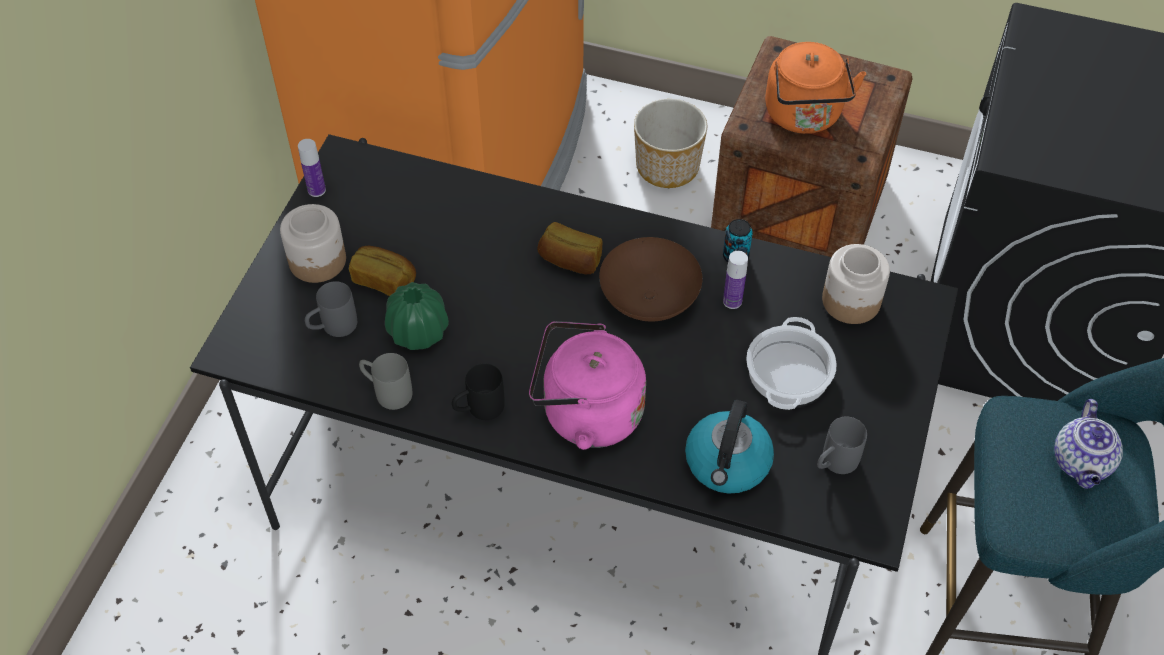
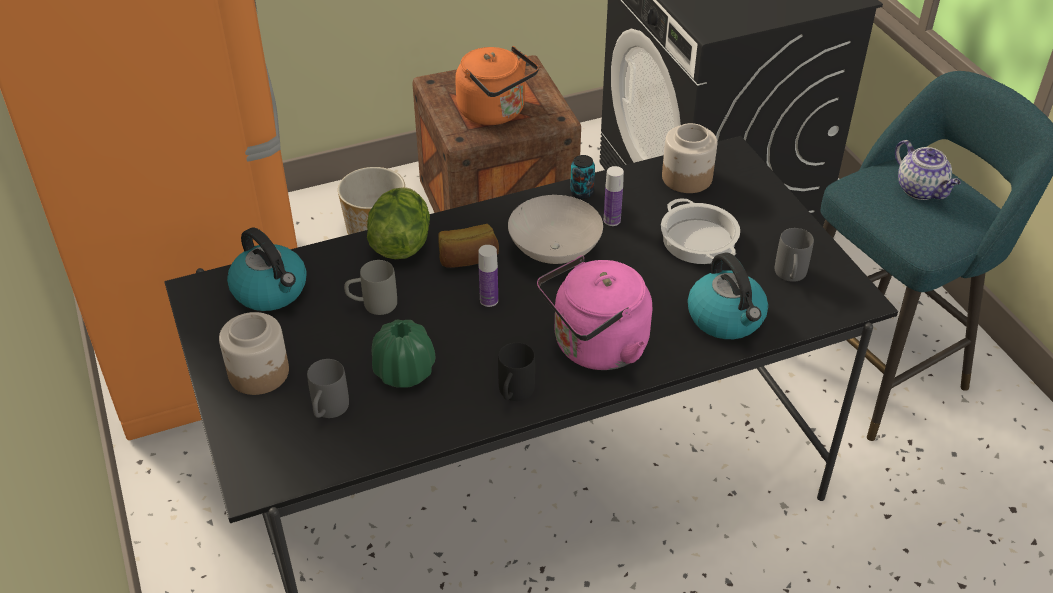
camera: 40 degrees left, 10 degrees down
(316, 190) = (199, 324): bottle -> bottle (489, 300)
(384, 280) = (334, 353): bread -> none
(386, 391) = (426, 427): grey mug -> grey mug (372, 305)
(393, 192) = (271, 291): none -> kettle
(531, 211) = (401, 244): none -> lettuce
(650, 299) = (554, 250): brown bowl -> white bowl

